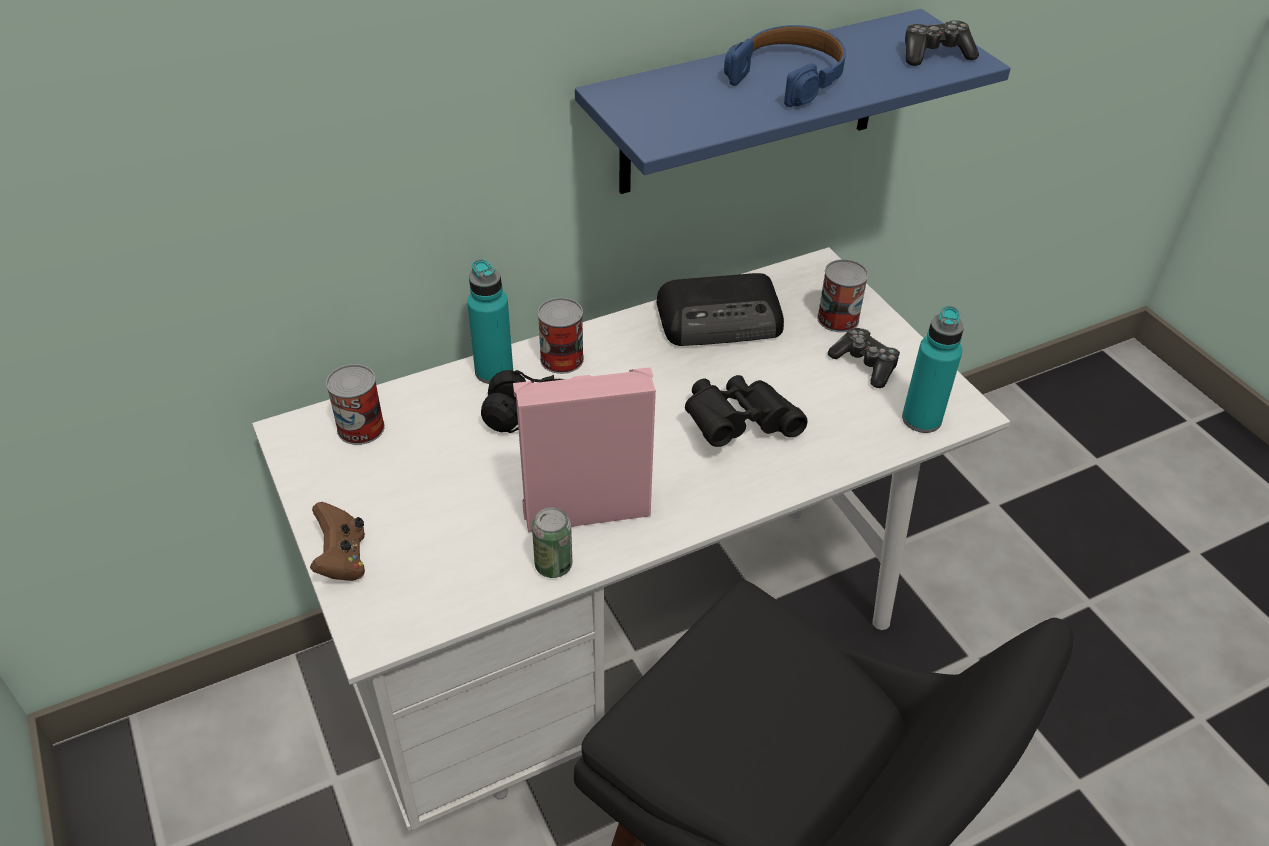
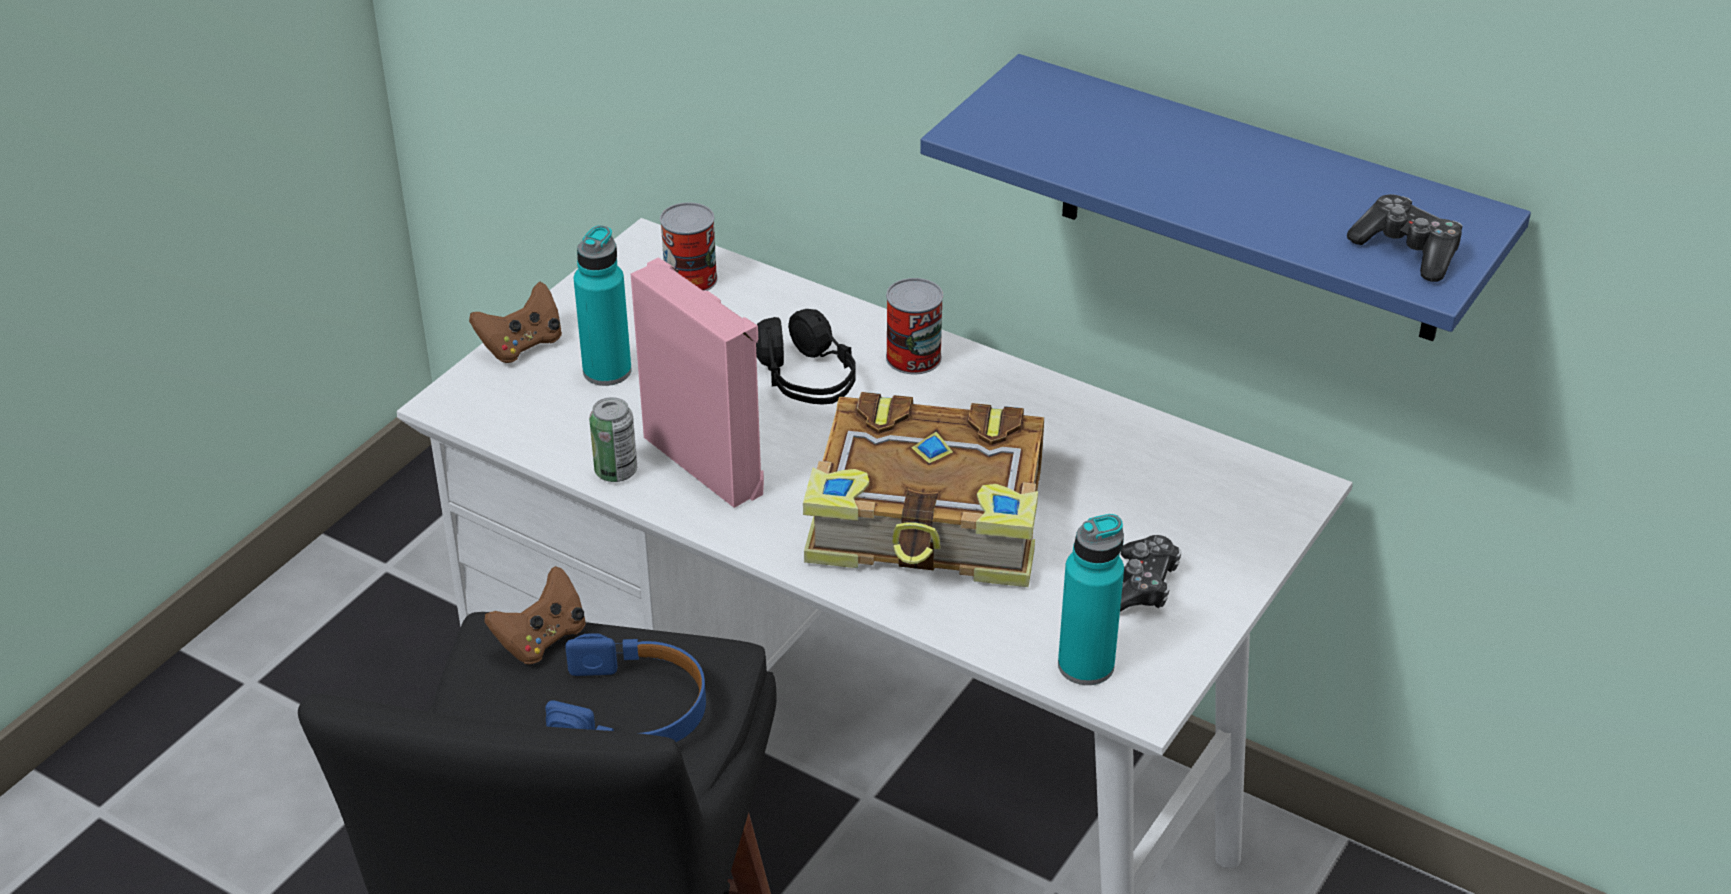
camera: 60 degrees right, 5 degrees down
(494, 371) = (848, 322): turquoise bottle -> turquoise bottle (607, 371)
(657, 705) = (542, 639): none -> brown game controller
(722, 319) = (1103, 445): radio -> none
(738, 425) = (931, 521): black binoculars -> book
(789, 76) = (1210, 167): blue headphones -> blue headphones (631, 710)
(838, 319) = (1208, 536): can -> none

